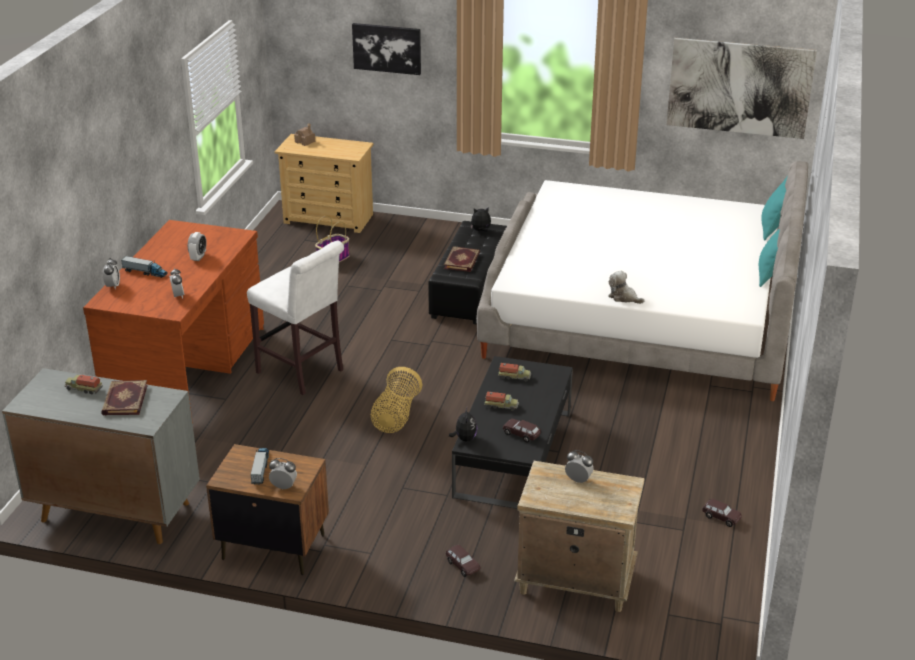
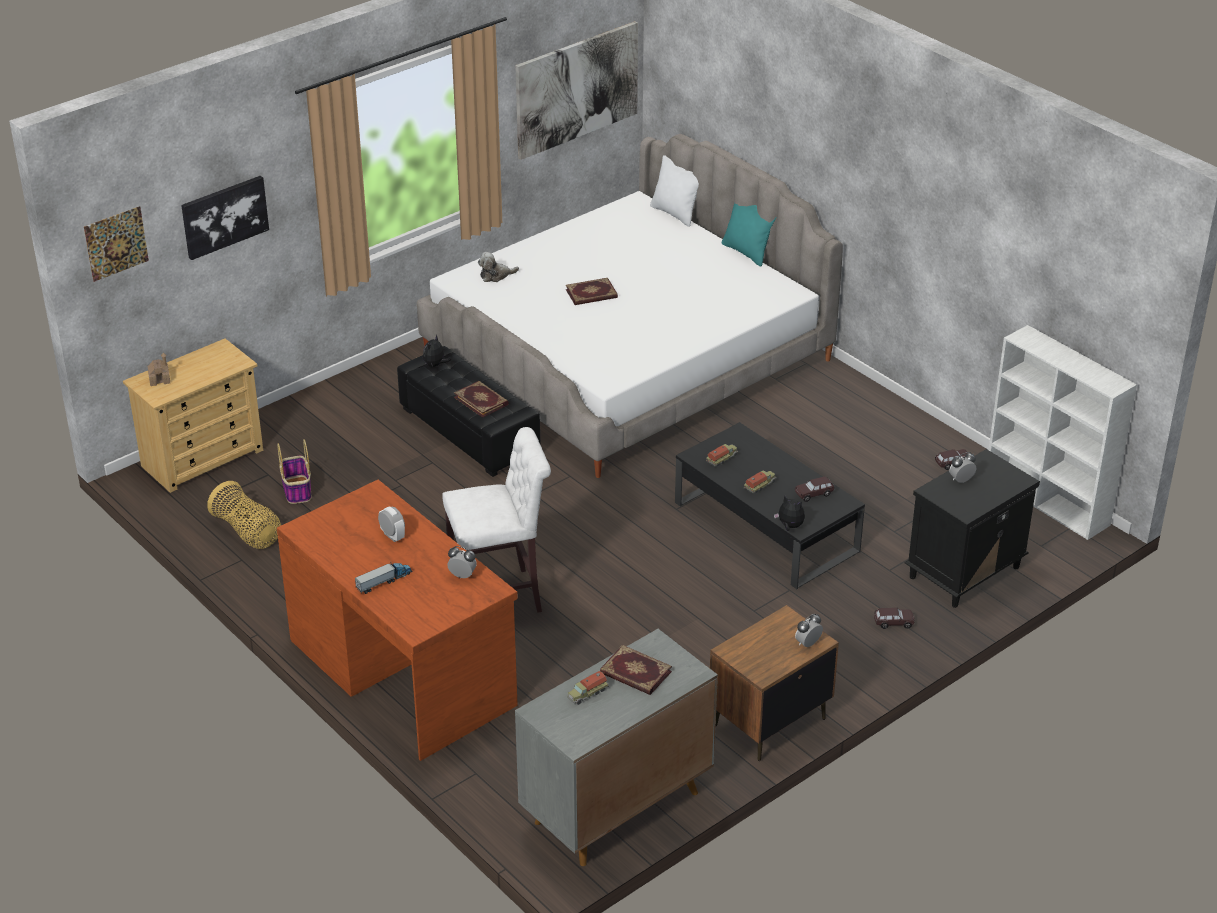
camera: 55 degrees left, 5 degrees up
(113, 286) = (389, 612): alarm clock -> none
(260, 469) = (767, 647): toy truck -> none
(300, 29) = (116, 243): none -> picture
(395, 416) = (639, 569): basket -> basket (248, 532)
(574, 581) = (964, 573): beige nightstand -> black nightstand
(614, 237) = (591, 294): none -> book
(623, 297) = (700, 338): plush toy -> plush toy (496, 275)
(740, 594) = (1048, 501): none -> white bookcase
(772, 229) = (675, 213): turquoise pillow -> white pillow

